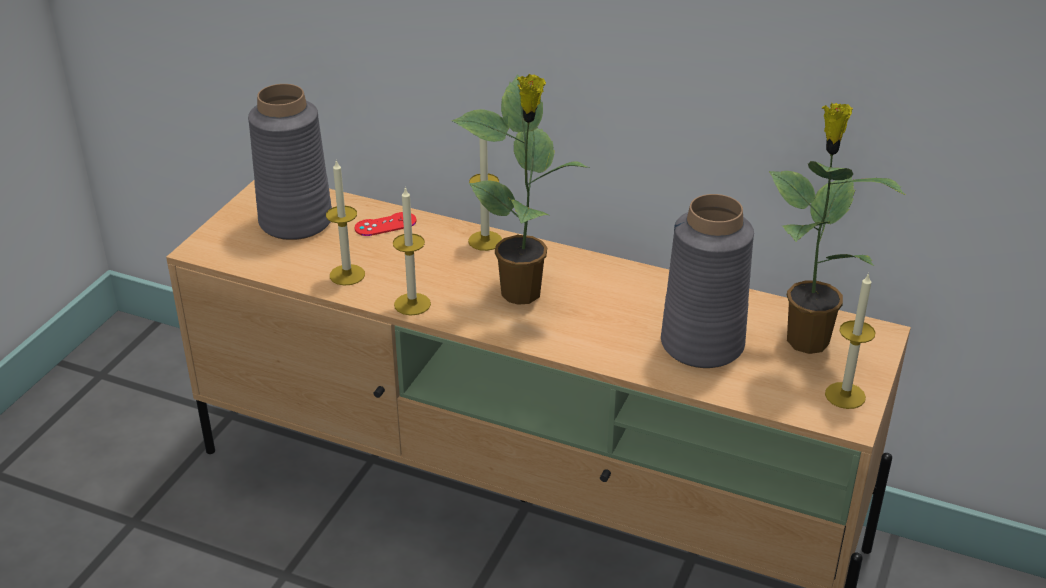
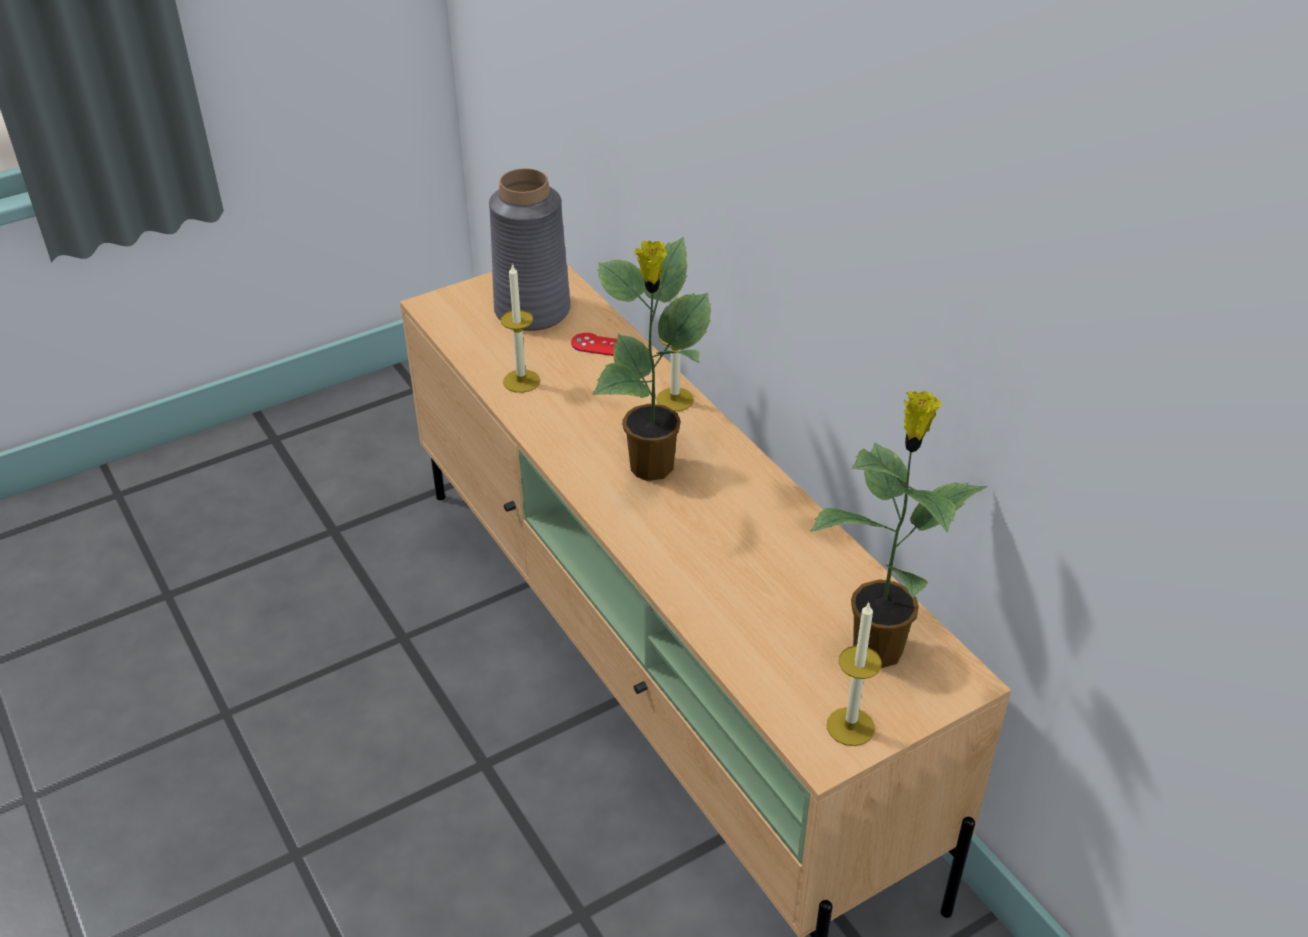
camera: 35 degrees right, 5 degrees up
(412, 304) = (545, 434): candle -> none
(703, 344) = (765, 600): grey vase -> none

